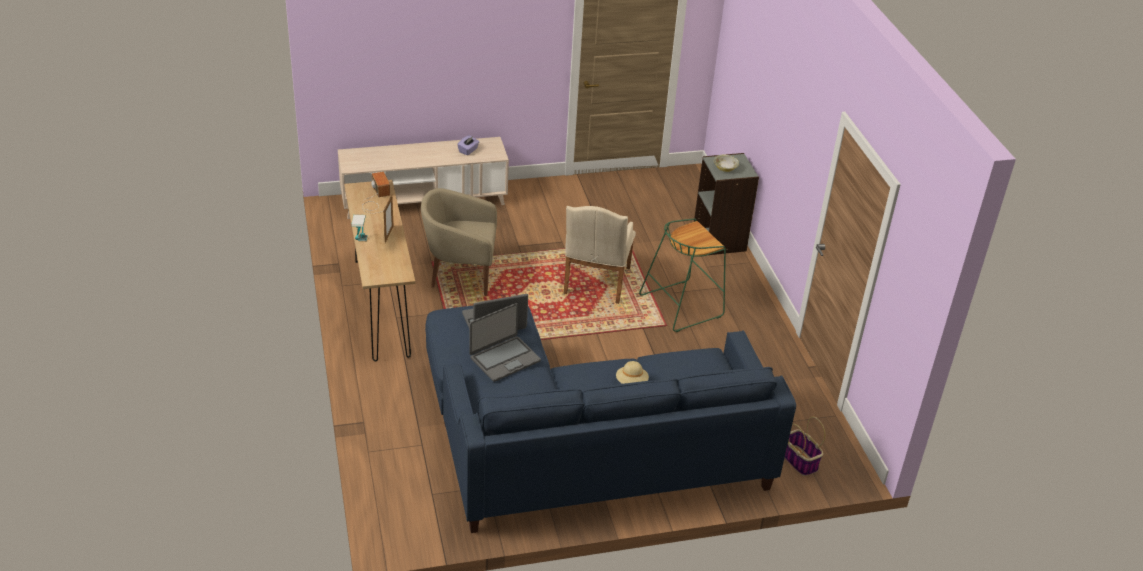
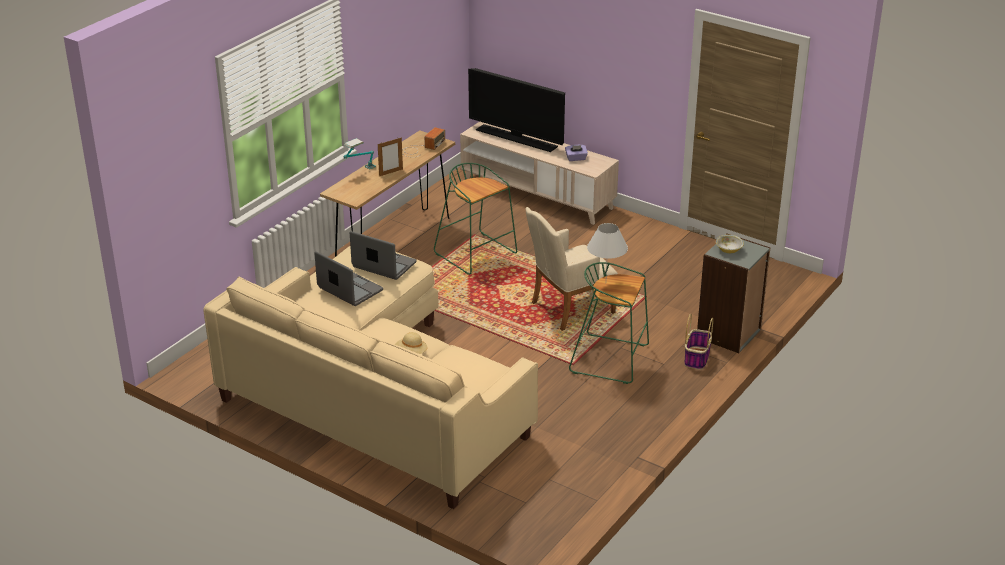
camera: 50 degrees right, 5 degrees down
(395, 155) = (517, 138): none -> television
(460, 277) = (477, 254): beige armchair -> green stool
(504, 359) = (349, 289): laptop -> laptop turned 150 degrees counterclockwise
(579, 444) = (374, 397): blue sofa -> beige sofa
(681, 240) = (605, 283): none -> white table lamp
(799, 461) = (510, 507): basket -> basket (696, 358)

